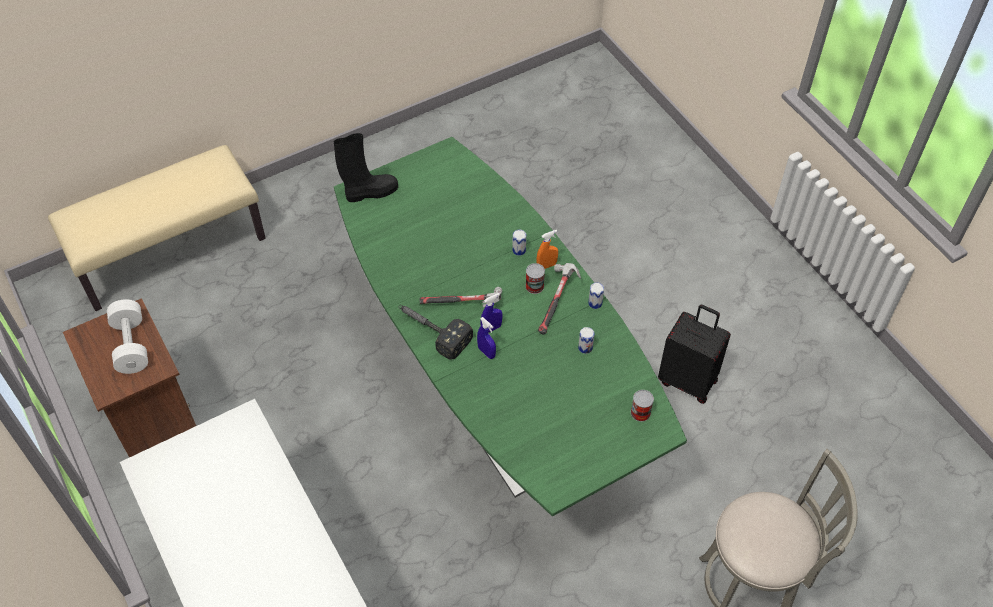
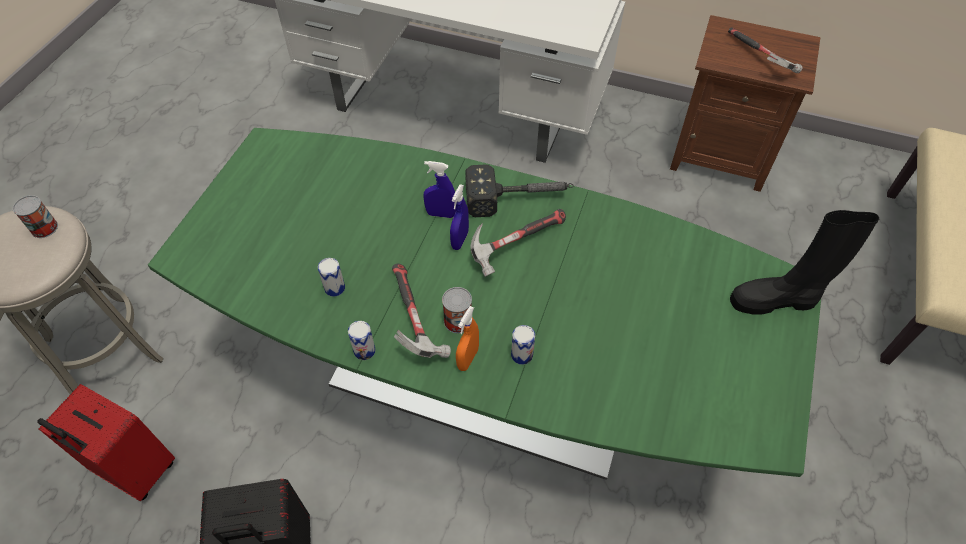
camera: 140 degrees right, 0 degrees up
(131, 345) = (759, 59): white dumbbell -> hammer
(370, 192) = (776, 300): black boot -> black boot turned 60 degrees clockwise
(640, 412) = (219, 259): can -> can (44, 228)
(751, 486) = (135, 470): none -> red suitcase

